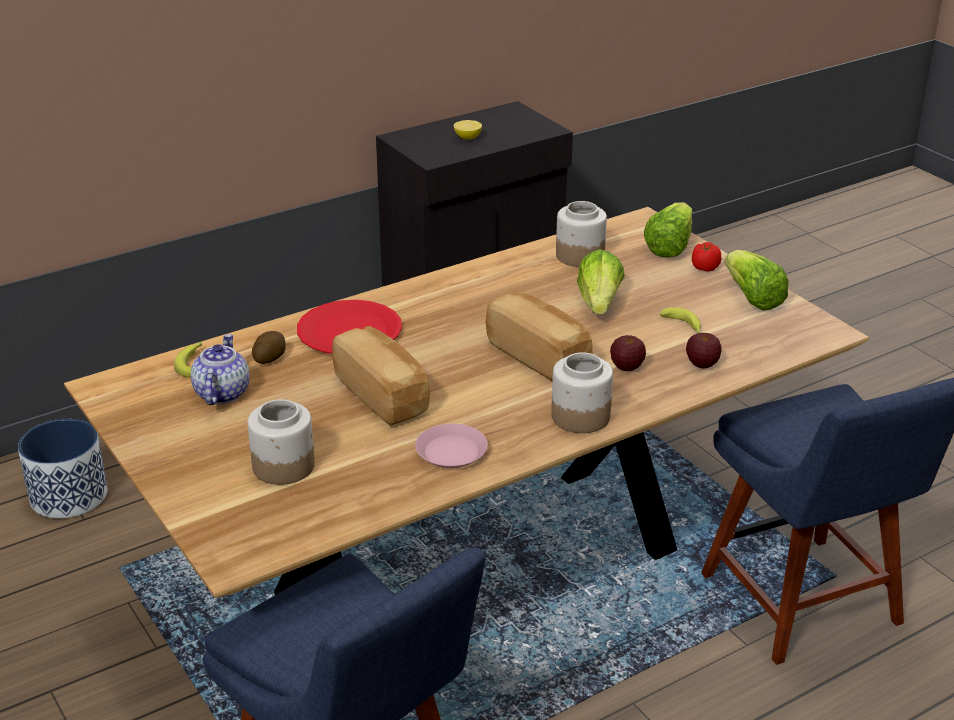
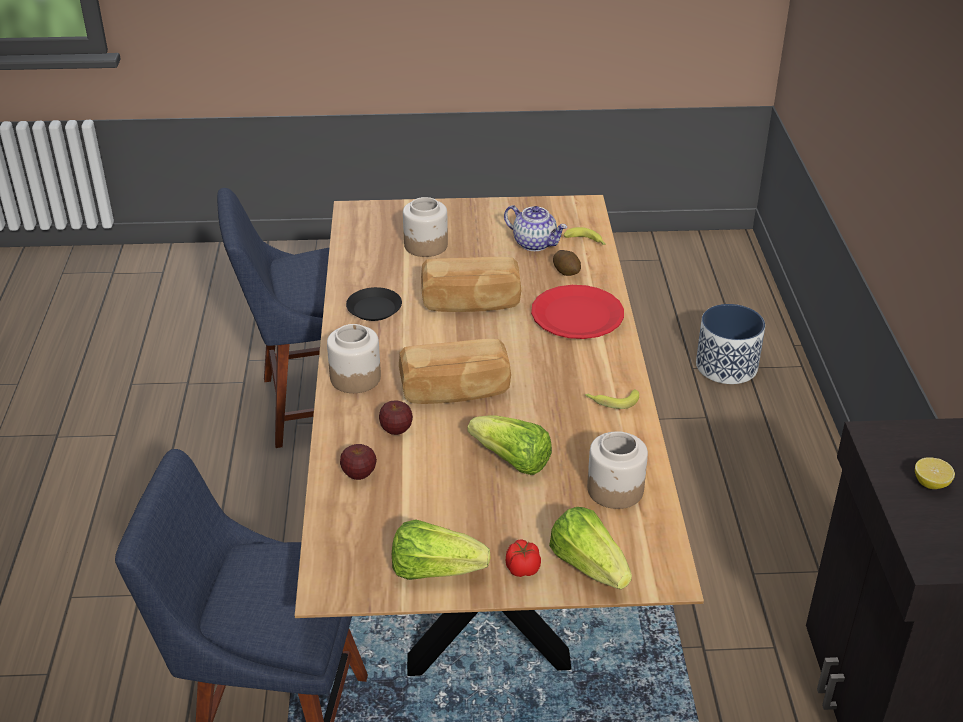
camera: 120 degrees right, 5 degrees up
(451, 451) = (374, 309): pink plate -> black plate
(683, 326) = (426, 494): banana -> banana (611, 401)

